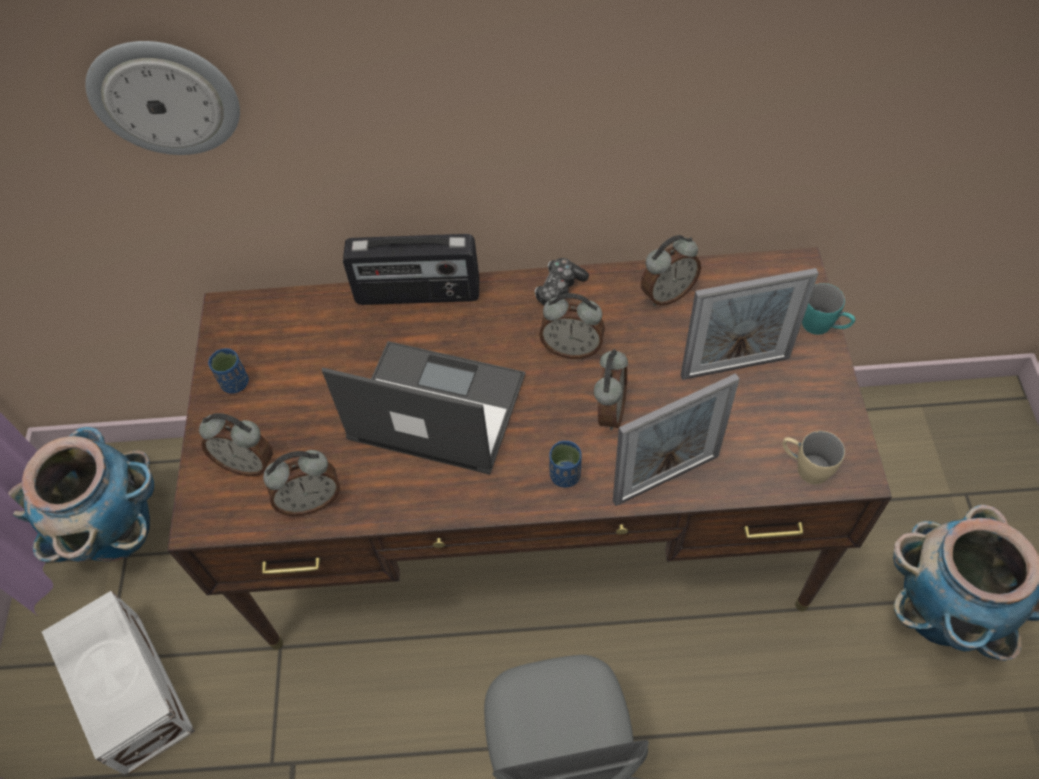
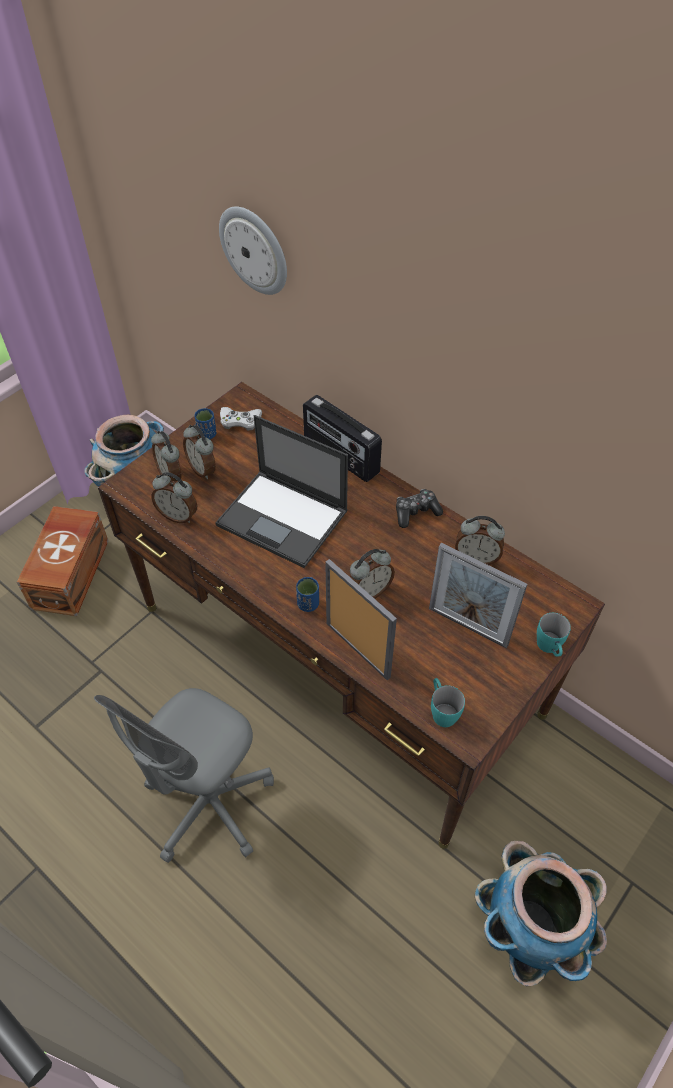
camera: 40 degrees right, 5 degrees down
(134, 688) = (72, 573): white storage box -> brown storage box
(257, 339) = (240, 421): none -> white game controller
(435, 407) = (284, 518): laptop -> laptop turned 150 degrees clockwise
(572, 348) = (388, 545): alarm clock -> alarm clock (203, 469)
(666, 478) = (357, 650): picture frame -> picture frame turned 150 degrees counterclockwise
(805, 468) = (441, 710): beige mug -> turquoise mug

